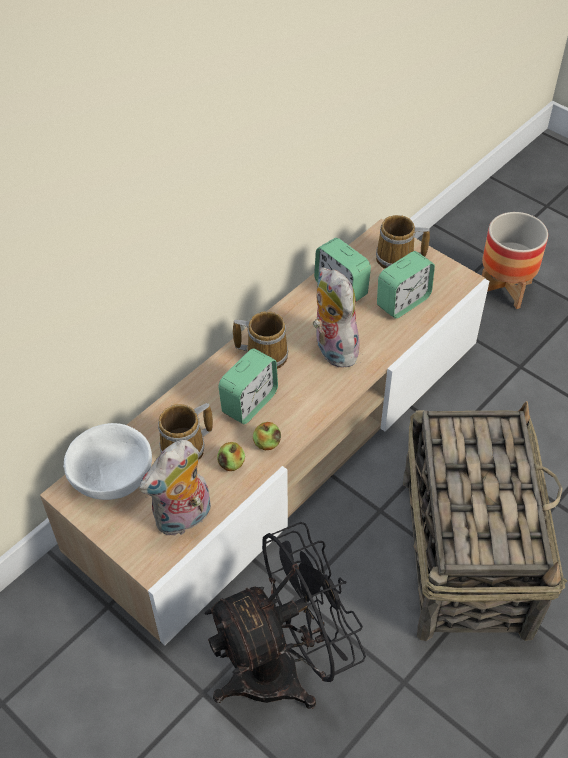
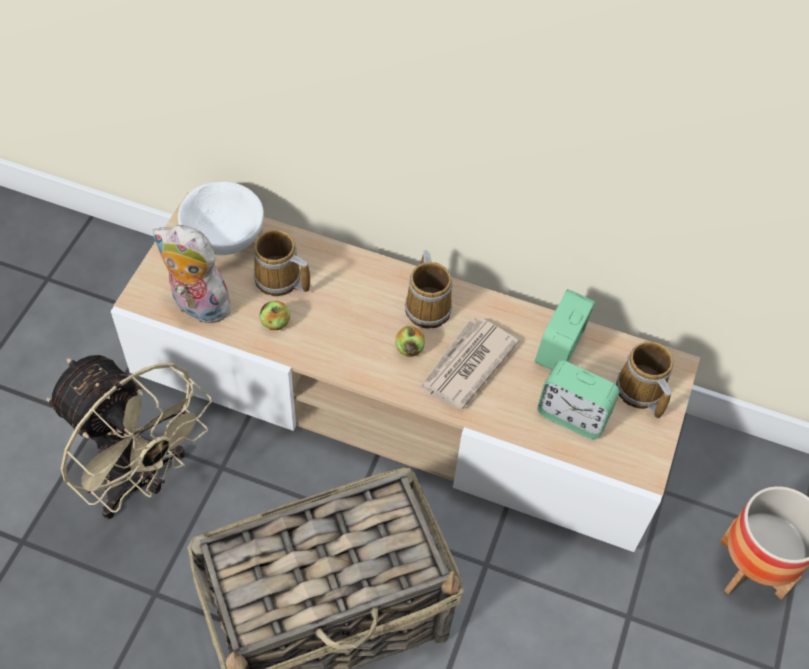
camera: 65 degrees right, 5 degrees up
(249, 403) = (357, 314): alarm clock -> none
(267, 443) = (312, 345): apple -> apple (409, 349)
(283, 667) = (140, 479): black fan -> beige fan
(332, 348) = (466, 365): plush toy -> newspaper

